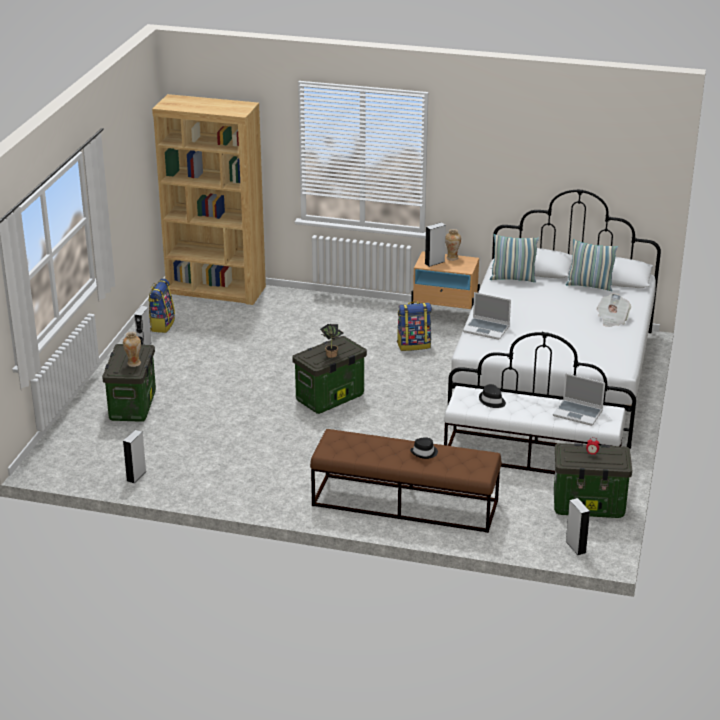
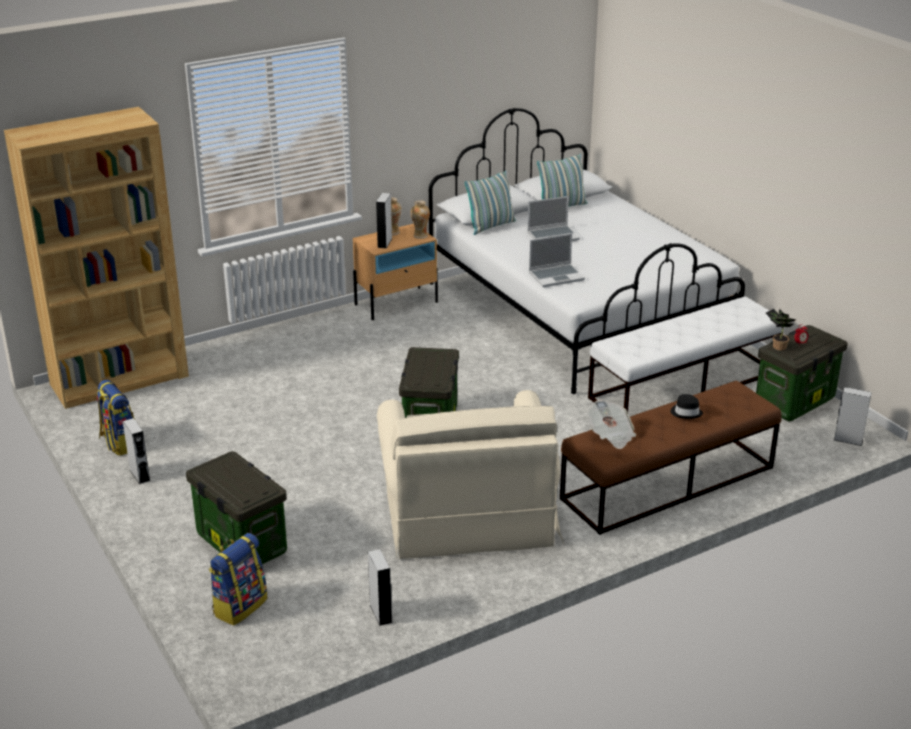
camera: 45 degrees left, 0 degrees up
(133, 363) = (250, 481): vase -> vase (420, 236)
(265, 454) = (467, 512): none -> beige armchair
(331, 354) = (435, 368): potted plant -> potted plant (777, 346)
(414, 345) = (416, 341): backpack -> backpack (239, 606)
(492, 401) = (648, 340): black hat -> none
(578, 413) = (727, 316): laptop -> laptop (553, 236)
(612, 319) = (631, 225): newspaper -> newspaper (611, 435)

